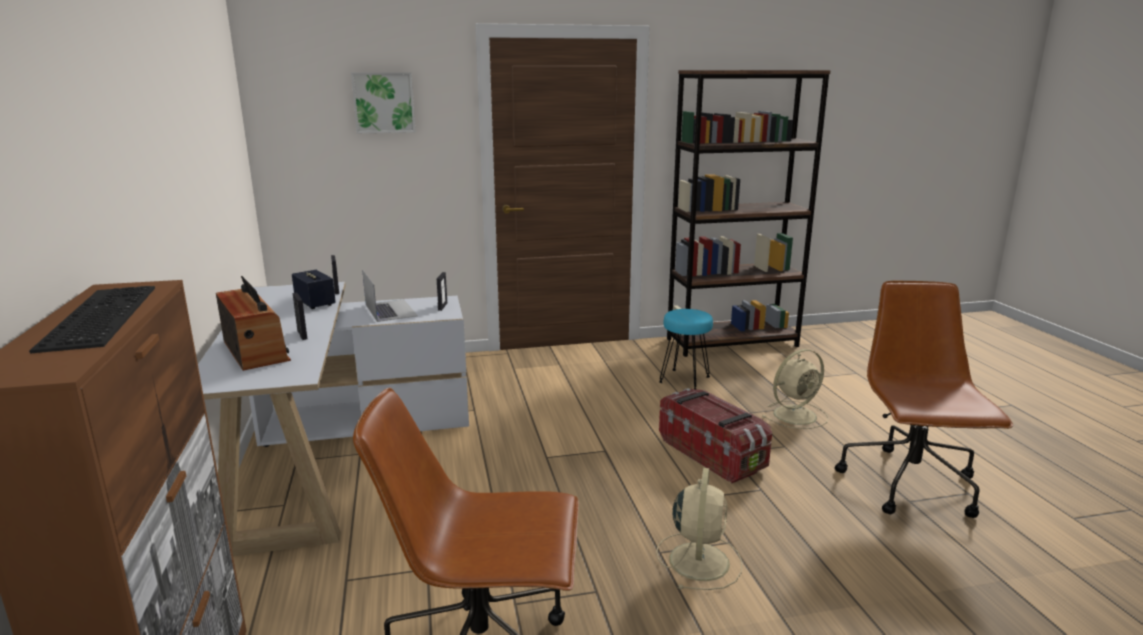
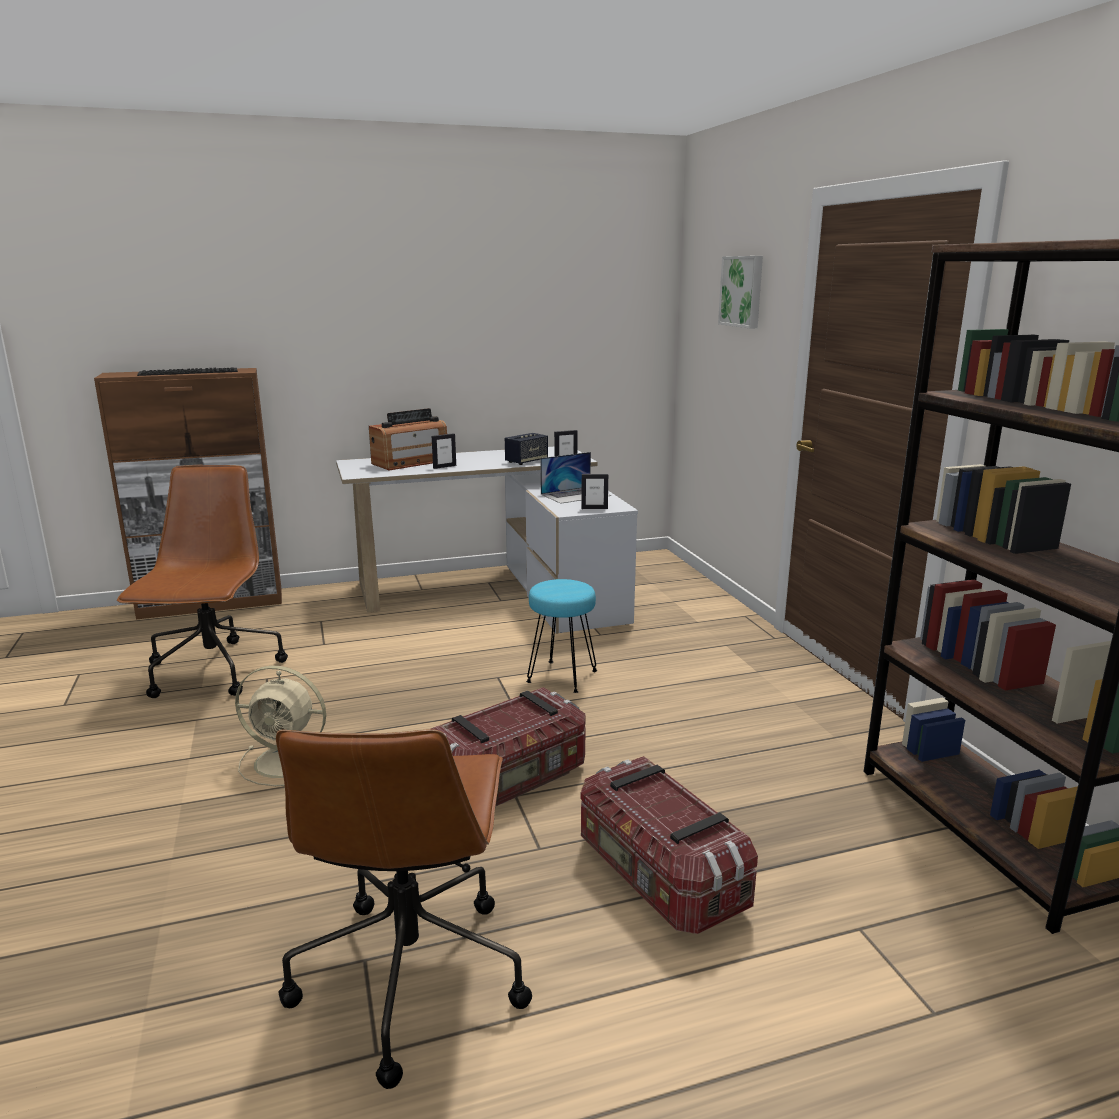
camera: 85 degrees right, 0 degrees up
(685, 380) = (756, 769): turquoise stool -> turquoise stool (561, 677)
(796, 415) = (658, 876): beige fan -> storage box
(910, 486) = (410, 974): brown office chair -> brown office chair turned 90 degrees clockwise

